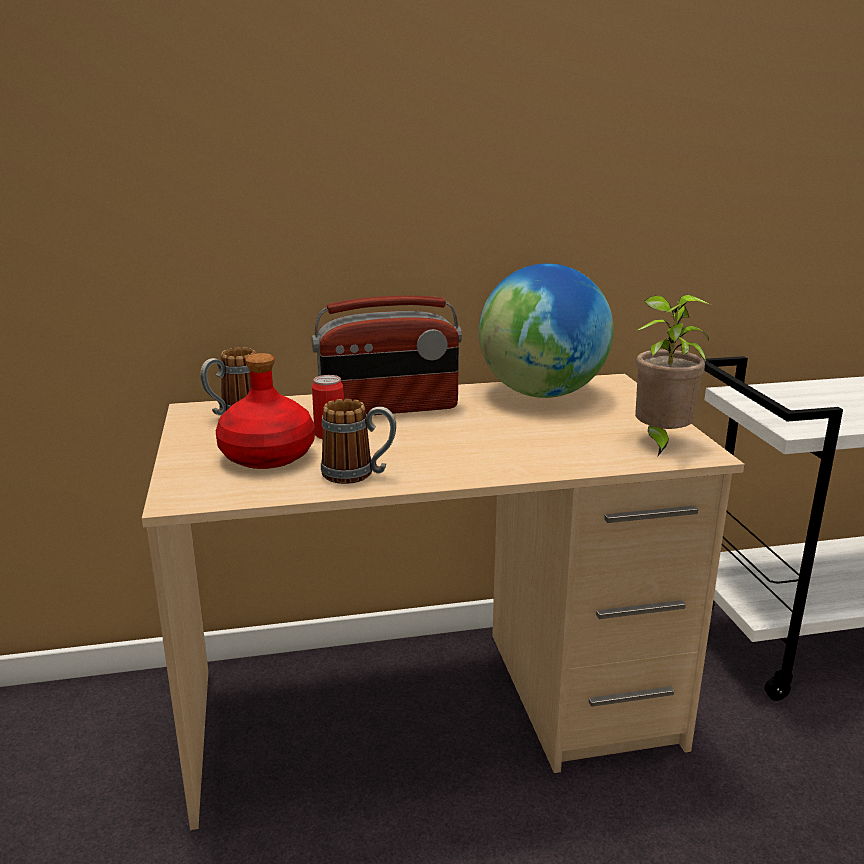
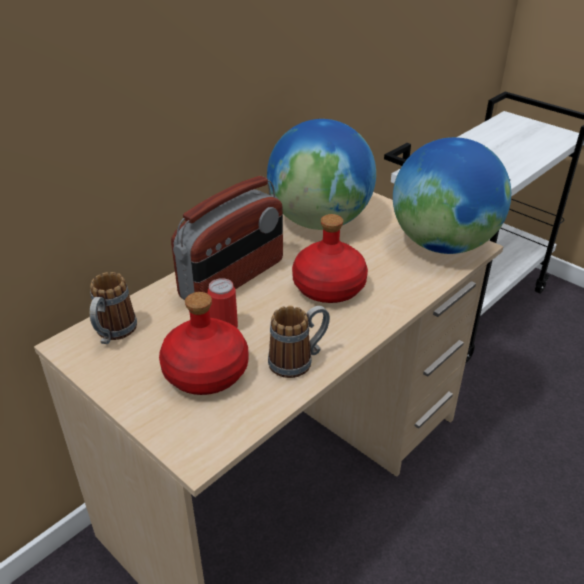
camera: 35 degrees left, 15 degrees up
(471, 438) = (328, 287): none -> red bottle
(660, 442) = (442, 245): potted plant -> globe

